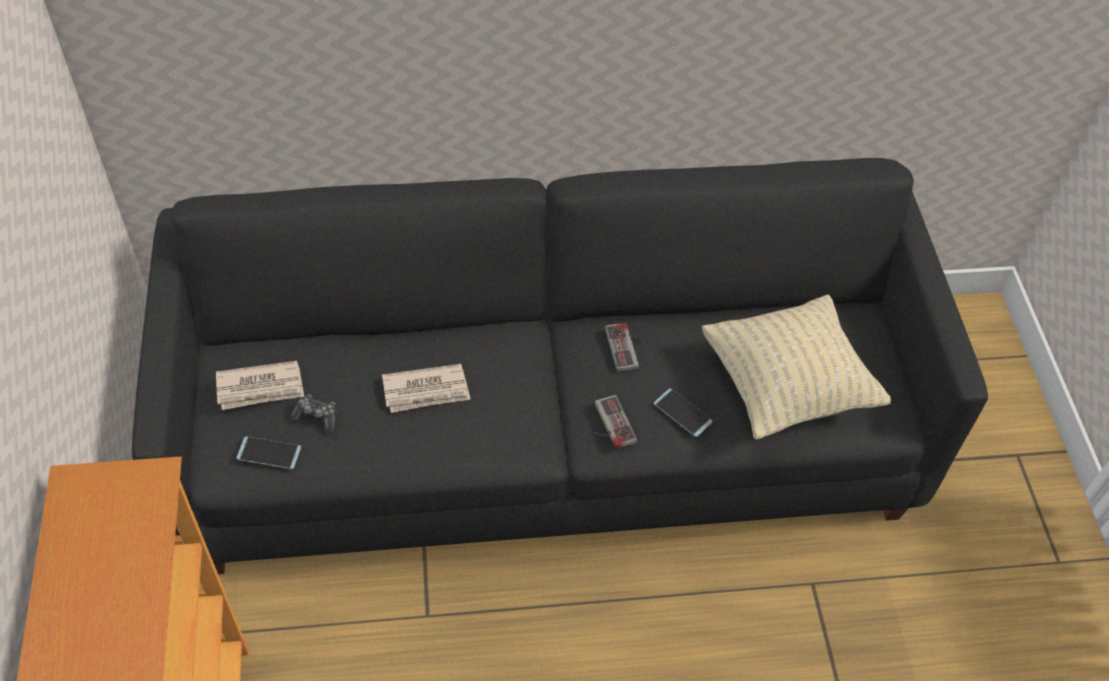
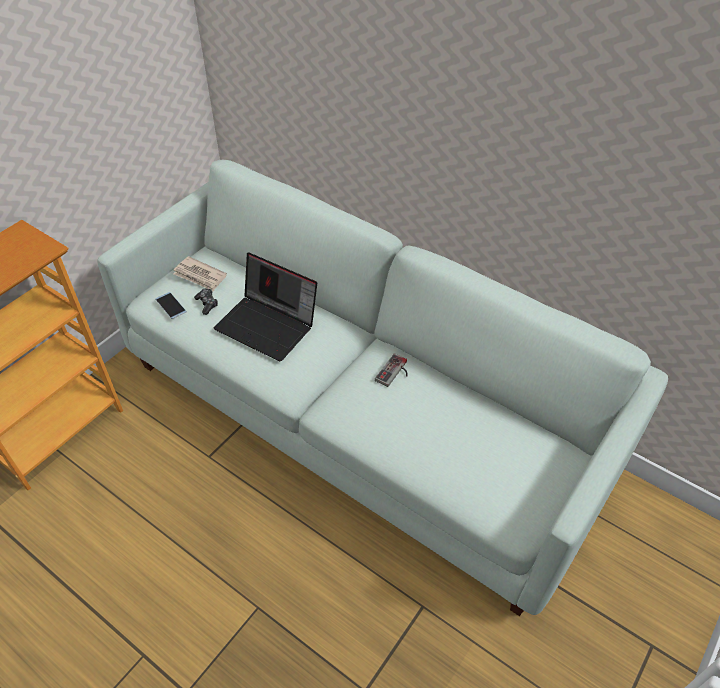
camera: 45 degrees right, 5 degrees down
(426, 391) = (268, 325): newspaper -> laptop
(549, 435) = (360, 416): black sofa -> white sofa
(608, 424) = (339, 403): game controller -> none
(682, 413) = (385, 425): phone -> none
(786, 387) = (464, 456): beige pillow -> none

